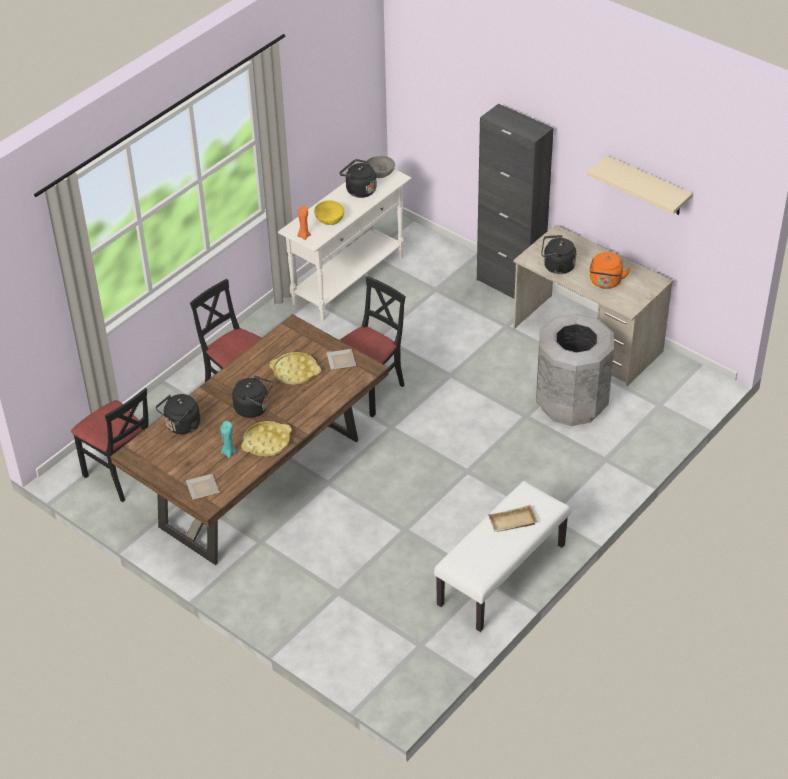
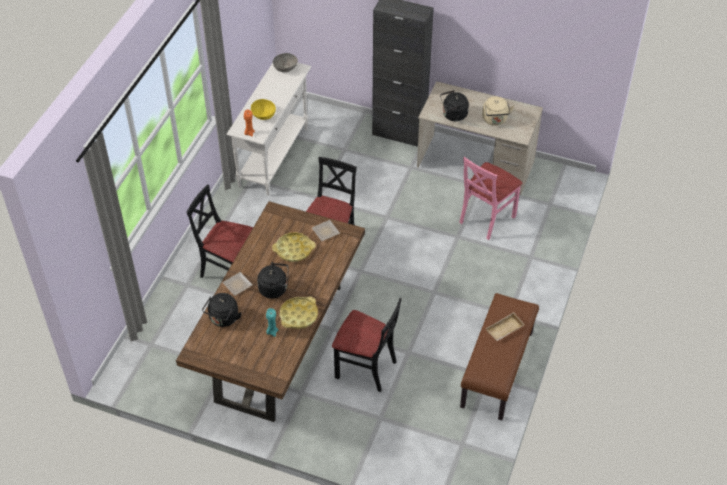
camera: 20 degrees left, 5 degrees up
(121, 474) = (163, 365): black chair -> black chair (366, 368)
(202, 489) = (265, 369): plate -> plate (237, 285)
(359, 190) = (275, 85): black kettle -> none
(502, 576) = (497, 370): white bench -> brown bench
(571, 403) = (486, 218): grey trash can -> pink chair
(605, 282) = (495, 120): orange kettle -> beige kettle
(647, 186) = (518, 40): beige shelf -> none

